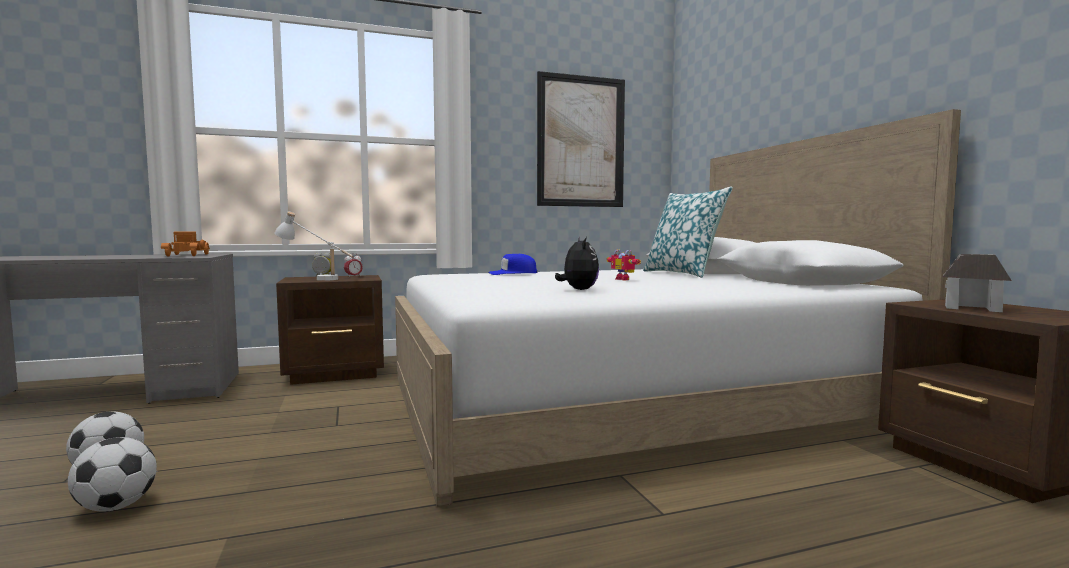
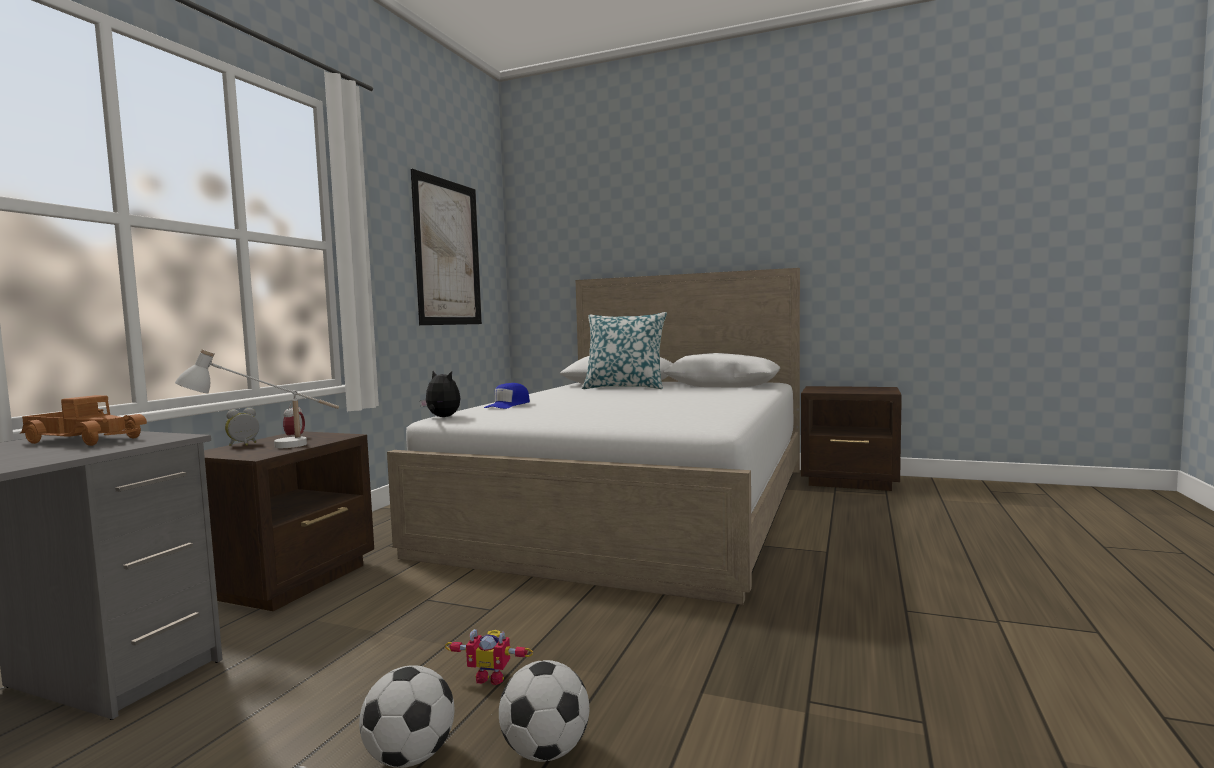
camera: 50 degrees left, 0 degrees up
(578, 290) = (679, 409): plush toy -> plush toy (442, 417)
(625, 279) = (632, 397): toy robot -> toy robot (491, 677)
(972, 308) = (841, 390): toy house -> none

